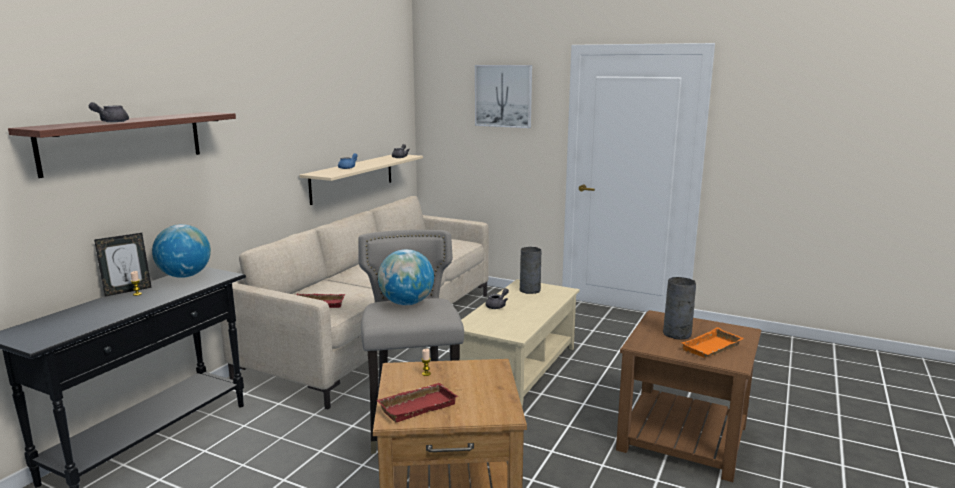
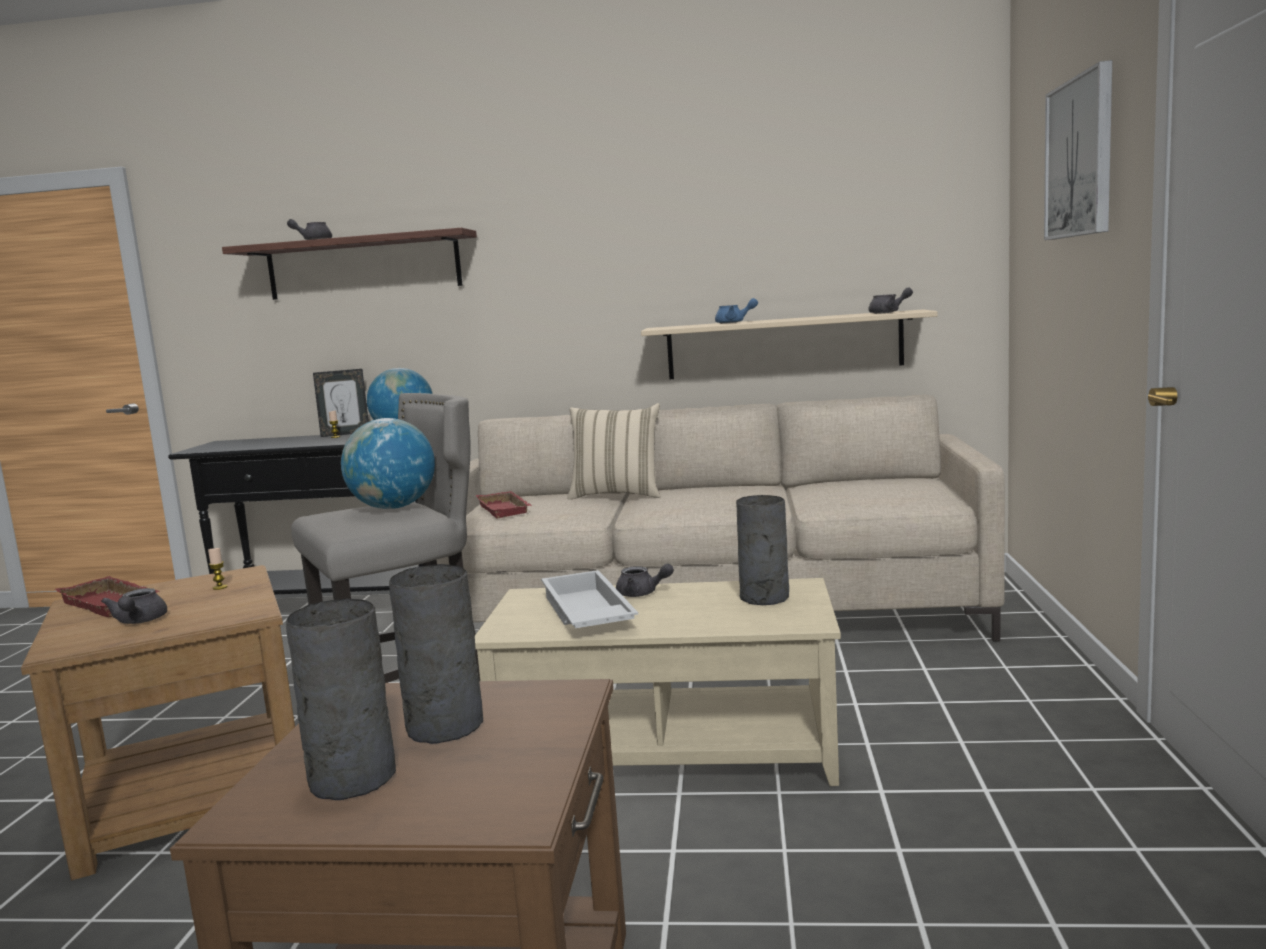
camera: 70 degrees right, 5 degrees down
(127, 291) = (345, 434): picture frame -> picture frame turned 45 degrees counterclockwise
(336, 279) = (617, 495): none -> beige pillow
(475, 394) = (139, 621): none -> grey teapot
(512, 318) = (585, 614): none -> white tray
(712, 348) = (349, 778): orange tray -> grey vase

